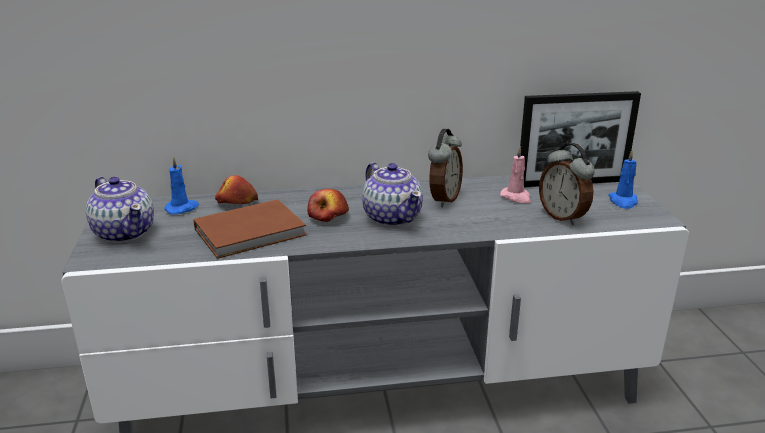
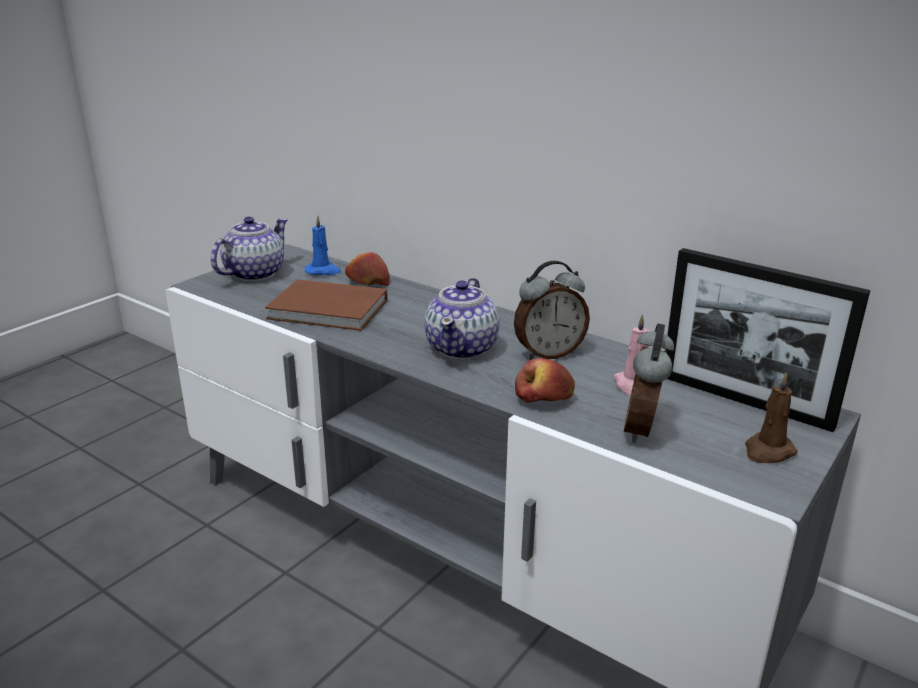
camera: 45 degrees right, 0 degrees up
(124, 232) = (253, 274): teapot -> teapot turned 150 degrees counterclockwise
(328, 217) = (410, 324): apple -> apple (543, 398)
(623, 201) = (768, 451): blue candle -> brown candle

